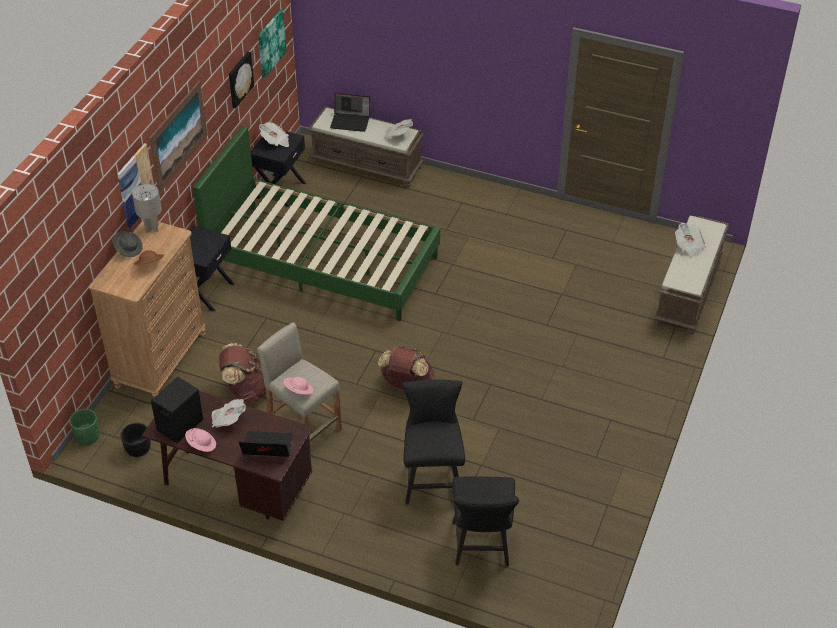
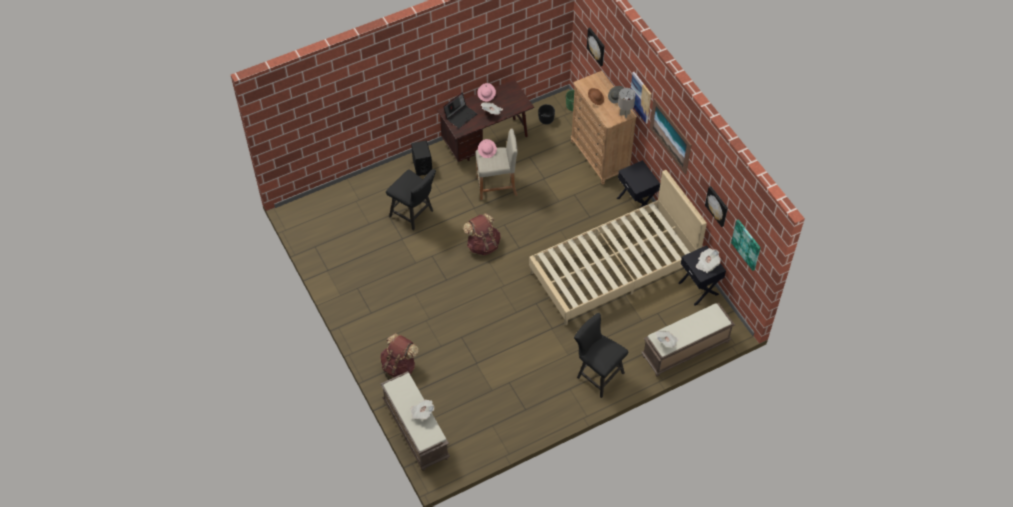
camera: 130 degrees right, 10 degrees up
(65, 280) = (596, 46): none -> picture
(180, 425) = (506, 94): black speaker -> black speaker (422, 166)
(247, 389) = (544, 179): brown backpack -> brown backpack (399, 365)
(322, 261) = (613, 269): green bed -> beige bed
(351, 121) = (703, 326): laptop -> none
(481, 548) = (358, 206): black chair -> black chair (597, 374)

